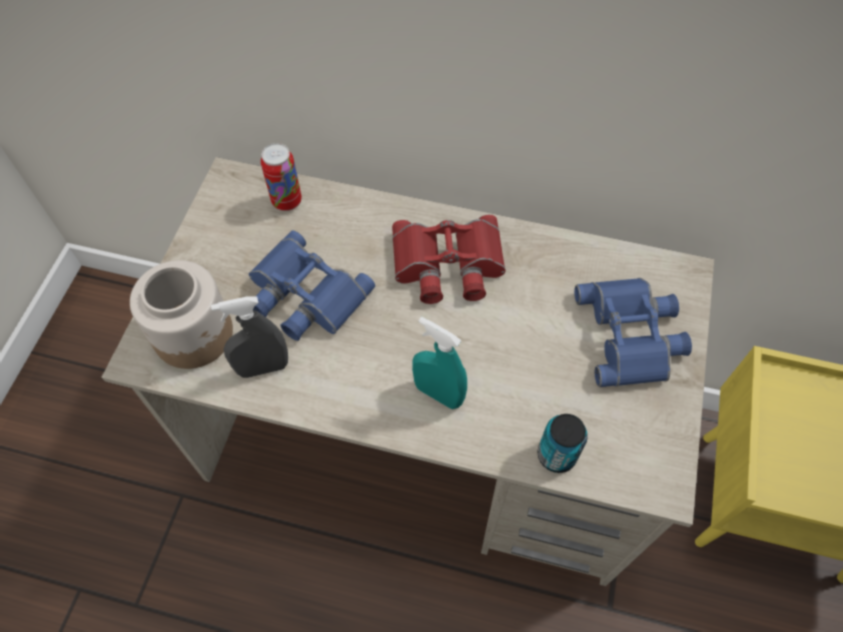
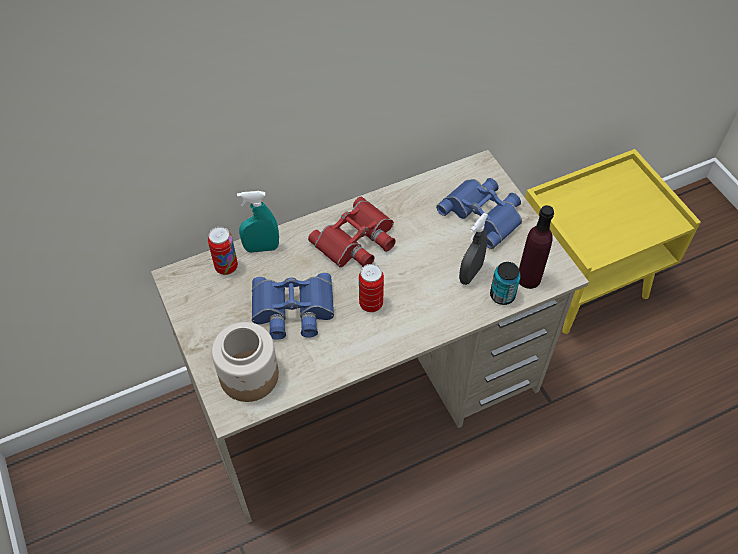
camera: 40 degrees left, 5 degrees down
(263, 368) = (310, 363): grey spray bottle -> grey spray bottle (470, 274)
(392, 349) = (371, 304): none -> can
(438, 394) = (417, 308): turquoise spray bottle -> turquoise spray bottle (261, 248)
(612, 459) = (528, 278): none -> purple bottle

